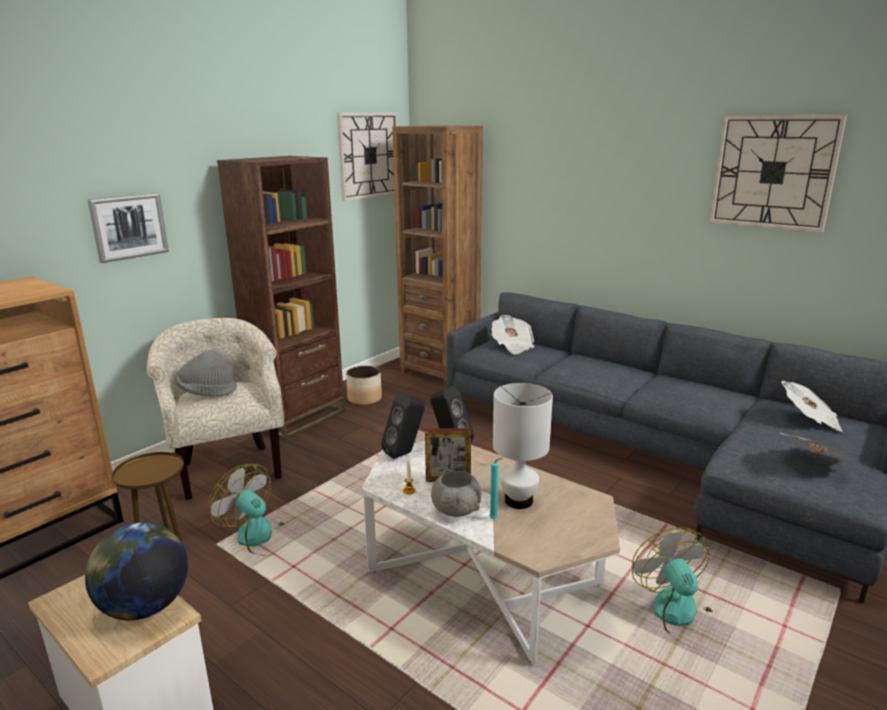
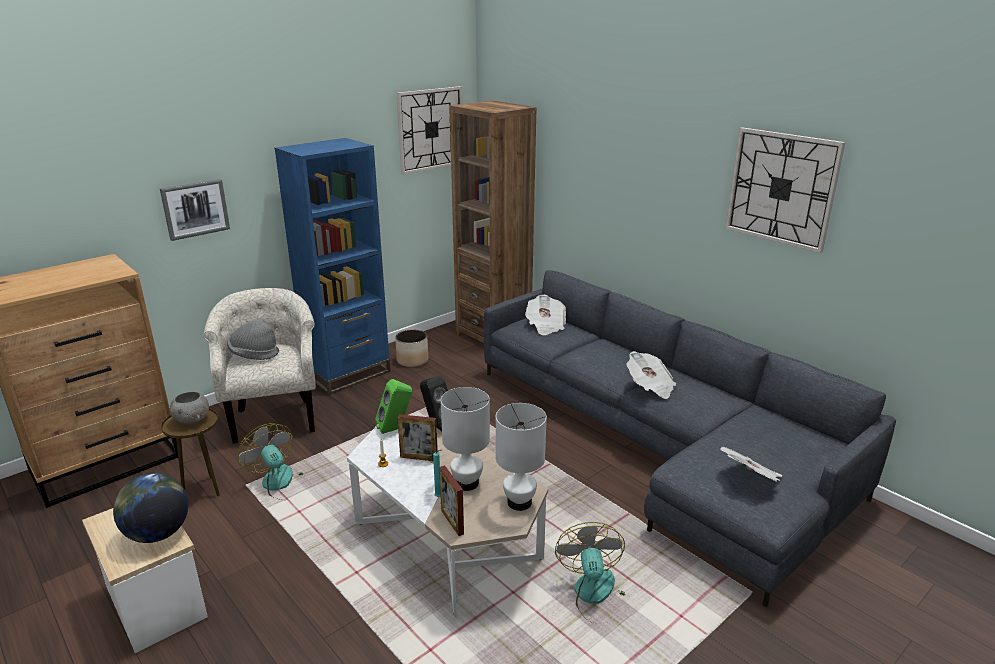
camera: 10 degrees right, 5 degrees up
(298, 417) = (348, 374): brown bookcase -> blue bookcase
(405, 453) = (395, 429): black speaker -> green speaker
(456, 510) = (412, 486): grey bowl -> grey bowl (192, 419)
(526, 545) = (452, 522): none -> picture frame
(590, 514) = (519, 502): none -> white table lamp
(809, 420) = (780, 434): newspaper -> newspaper (650, 387)

